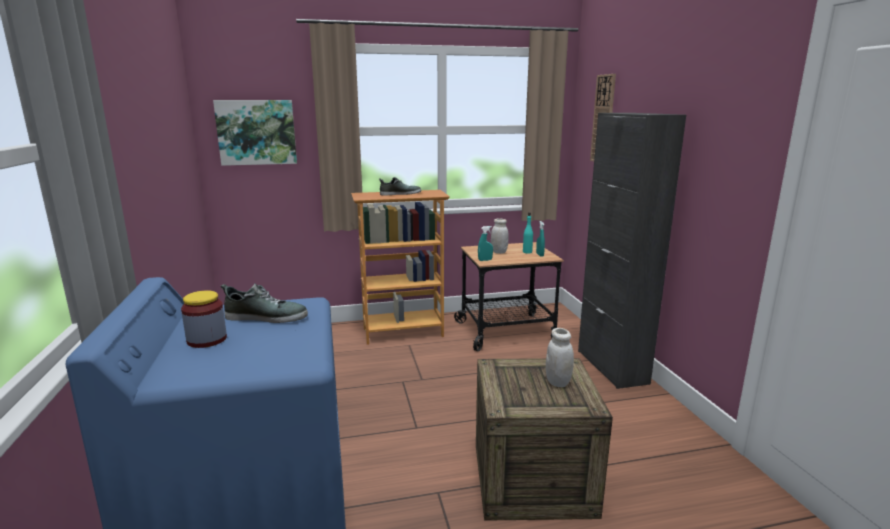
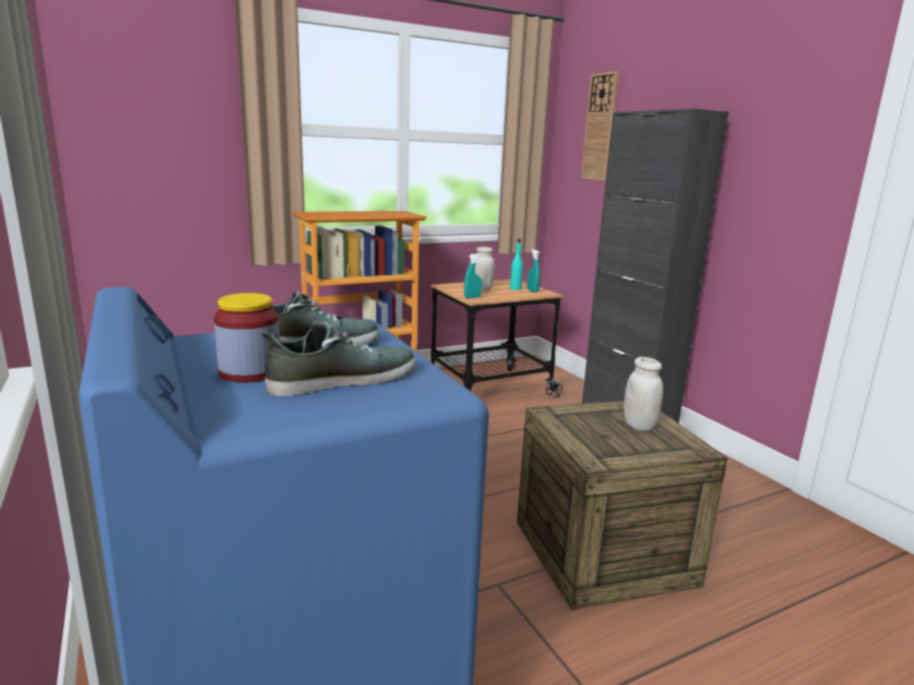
camera: 15 degrees left, 0 degrees up
(256, 132) = (151, 122): picture -> none
(400, 193) = (359, 213): shoe -> shoe (342, 379)

